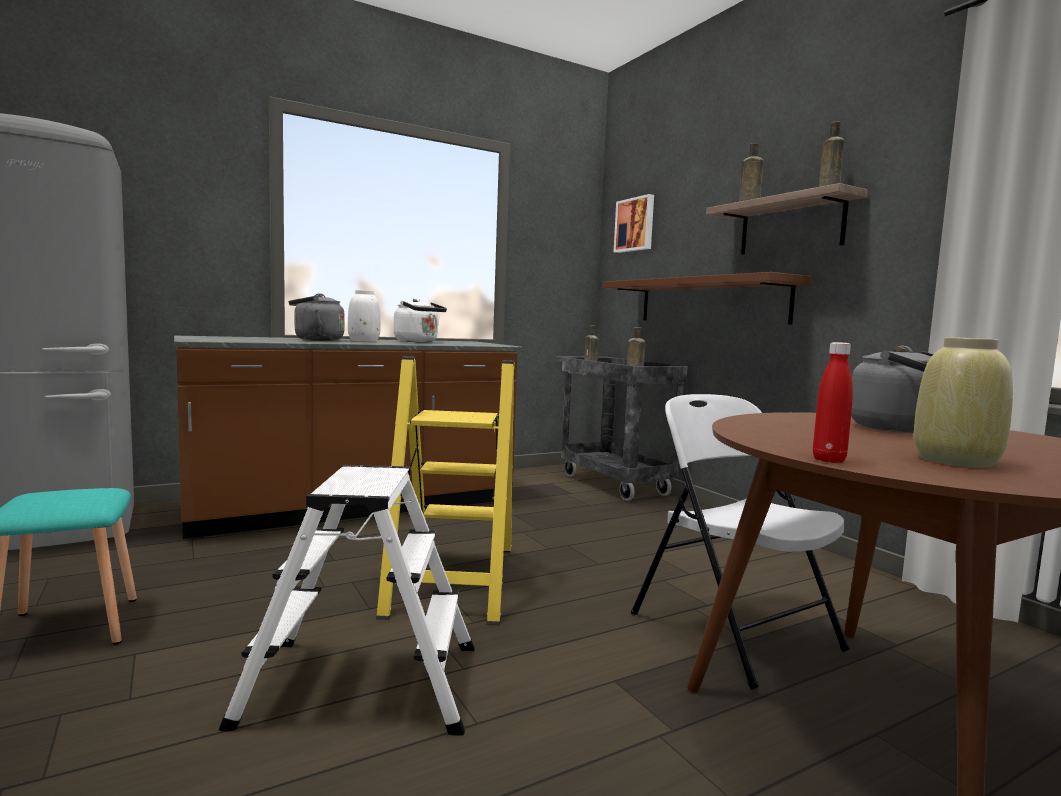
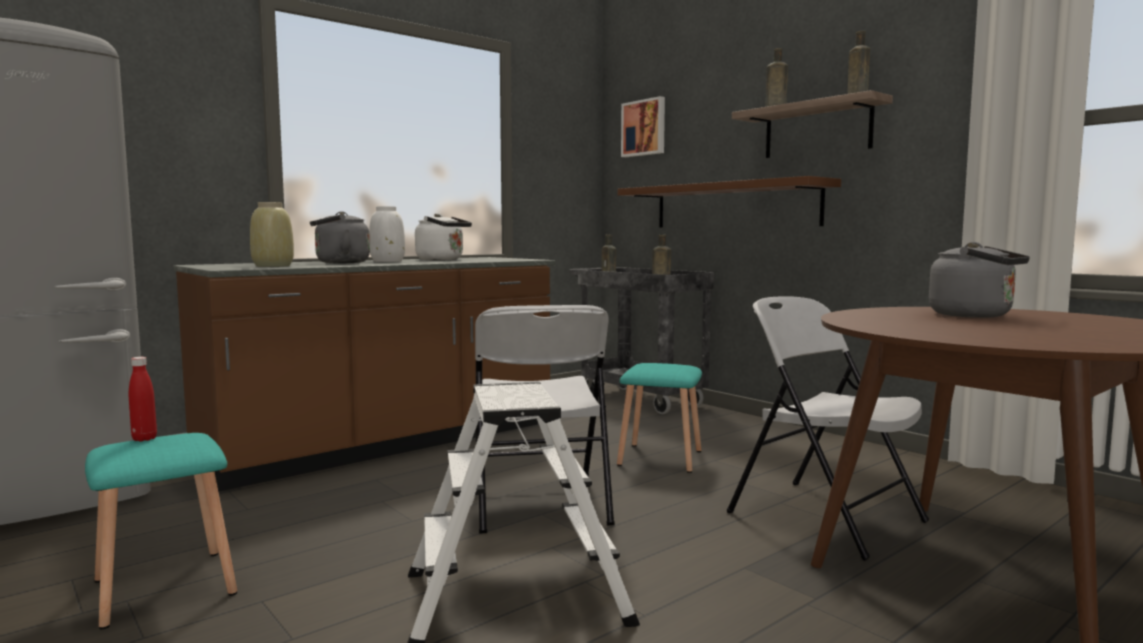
camera: 10 degrees left, 0 degrees up
(452, 580) = (538, 502): yellow step ladder -> white chair
(599, 546) = (661, 458): none -> turquoise stool
(828, 460) = (958, 340): red bottle -> red bottle (144, 439)
(954, 460) = (1046, 334): beige vase -> beige vase (272, 266)

